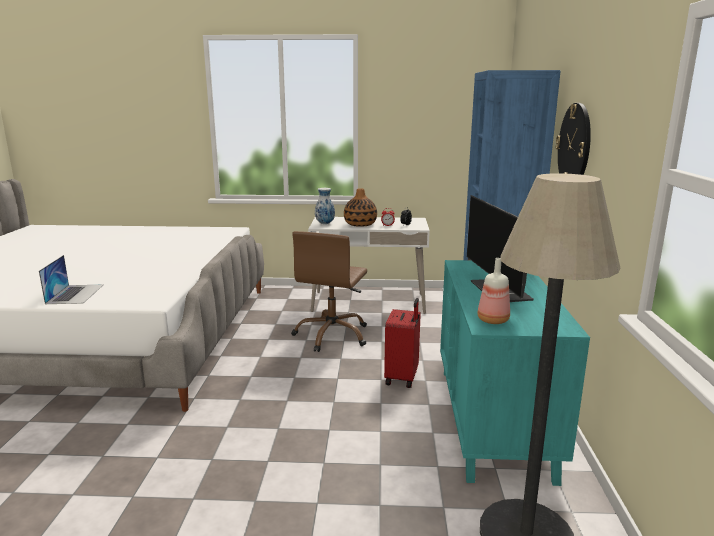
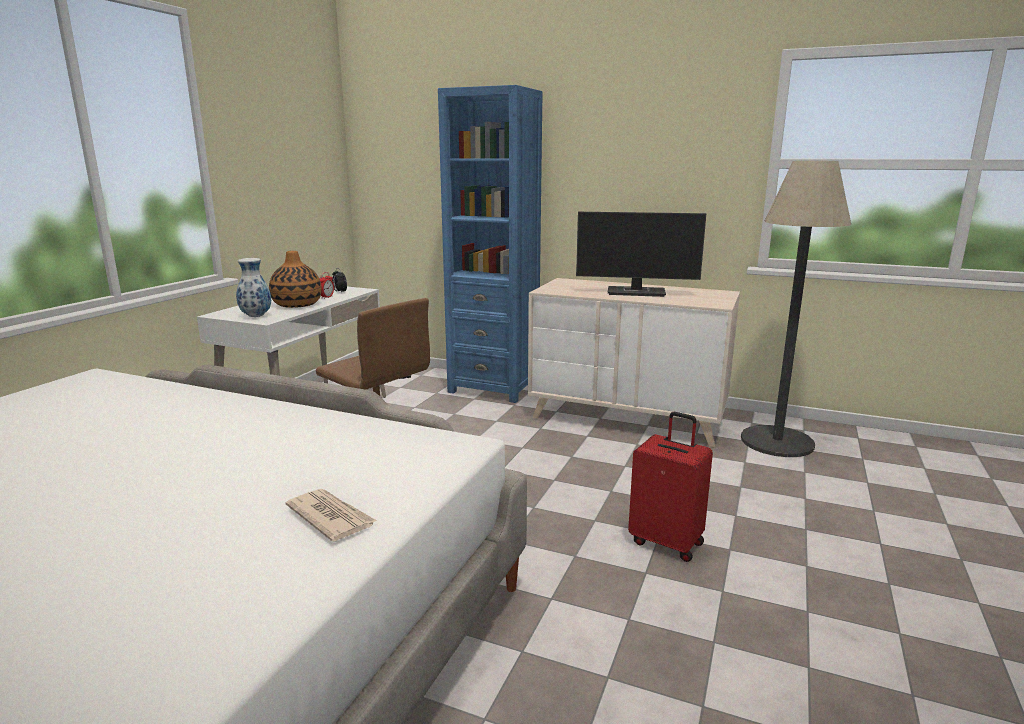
camera: 70 degrees left, 0 degrees up
(75, 294) = (331, 517): laptop -> newspaper
(402, 378) = (527, 436): red suitcase -> red suitcase (667, 542)
(492, 320) = (703, 302): bottle -> none
(492, 420) = (628, 418): turquoise dresser -> beige dresser
(574, 146) = (594, 160): wall clock -> none

